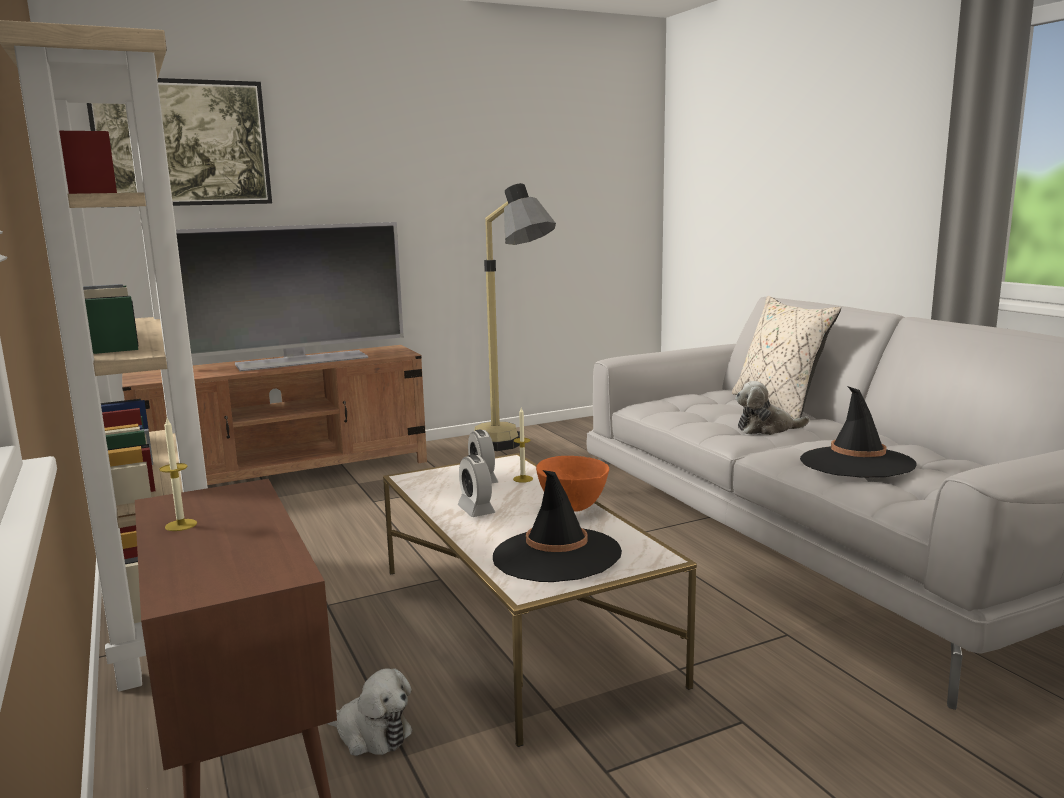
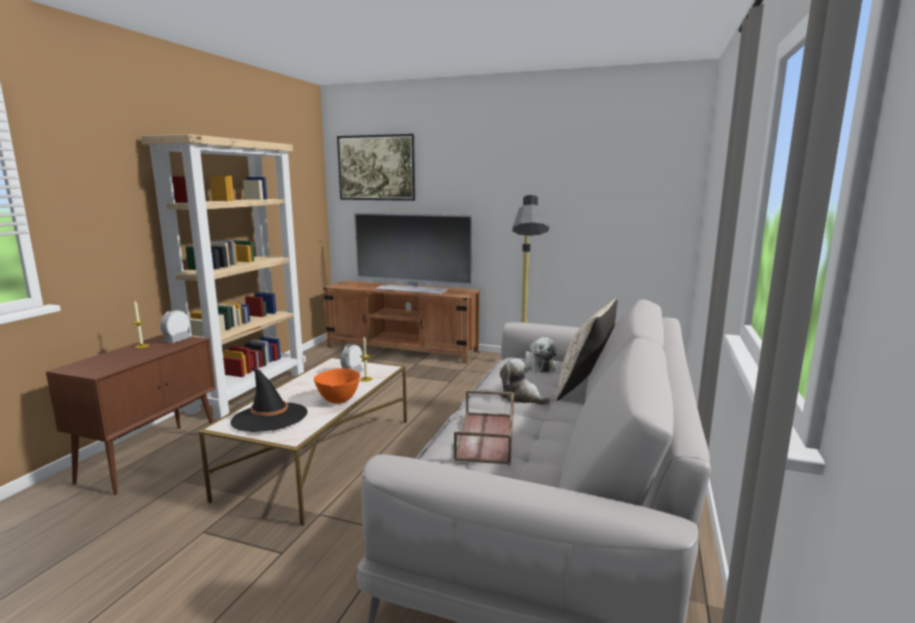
camera: 45 degrees right, 0 degrees up
(369, 733) = (193, 467): plush toy -> plush toy (538, 366)
(476, 510) = (309, 385): alarm clock -> alarm clock (177, 340)
(856, 463) = (487, 437): black hat -> brown tray

